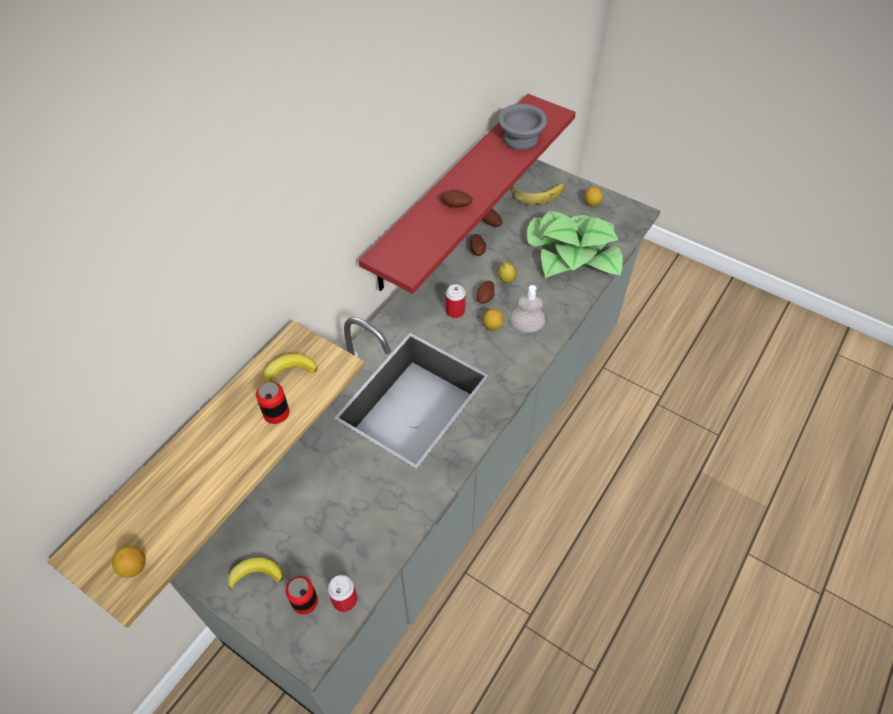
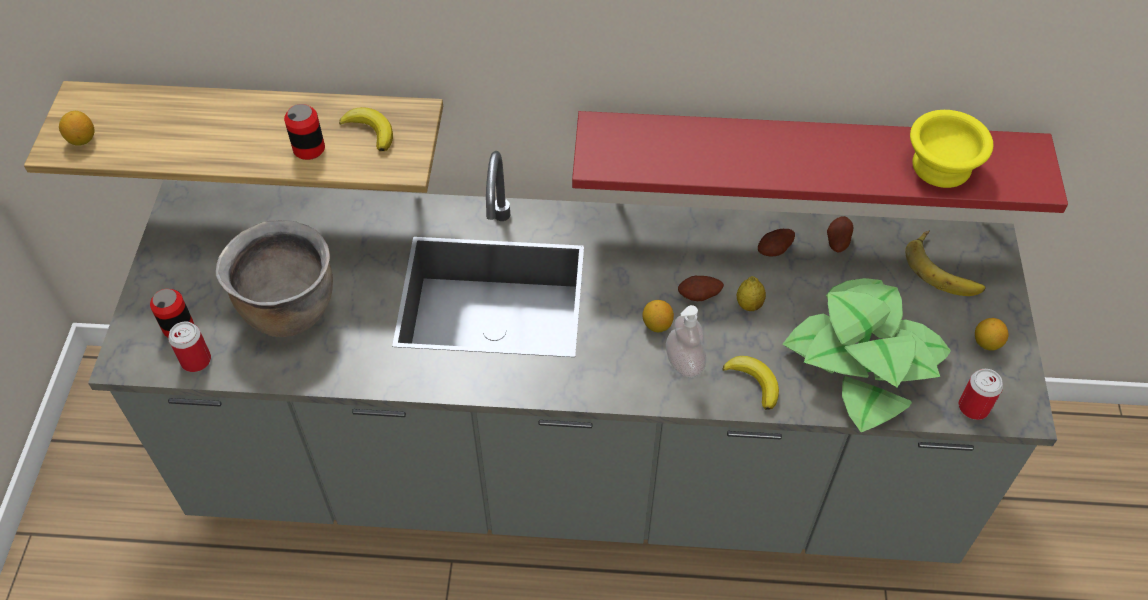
camera: 60 degrees right, 0 degrees up
(256, 574) = (189, 271): banana -> banana (754, 382)
(341, 519) = (288, 309): none -> brown cooking pot
(455, 311) = (652, 275): can -> can (973, 407)
(456, 206) = (746, 157): potato -> none
(520, 138) = (943, 166): grey bowl -> yellow bowl

